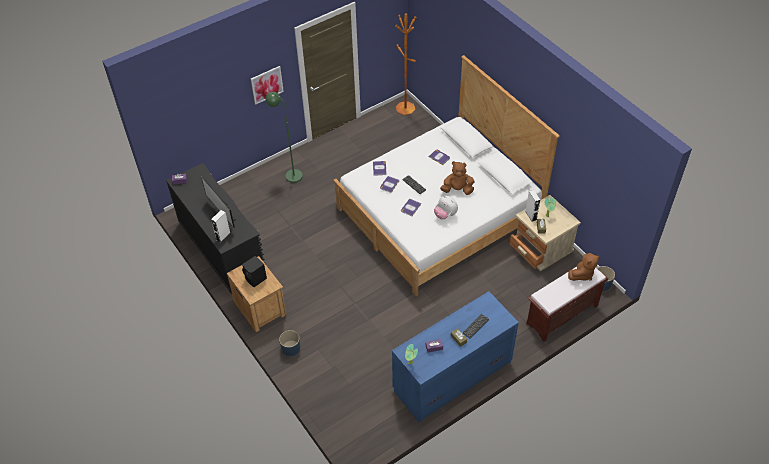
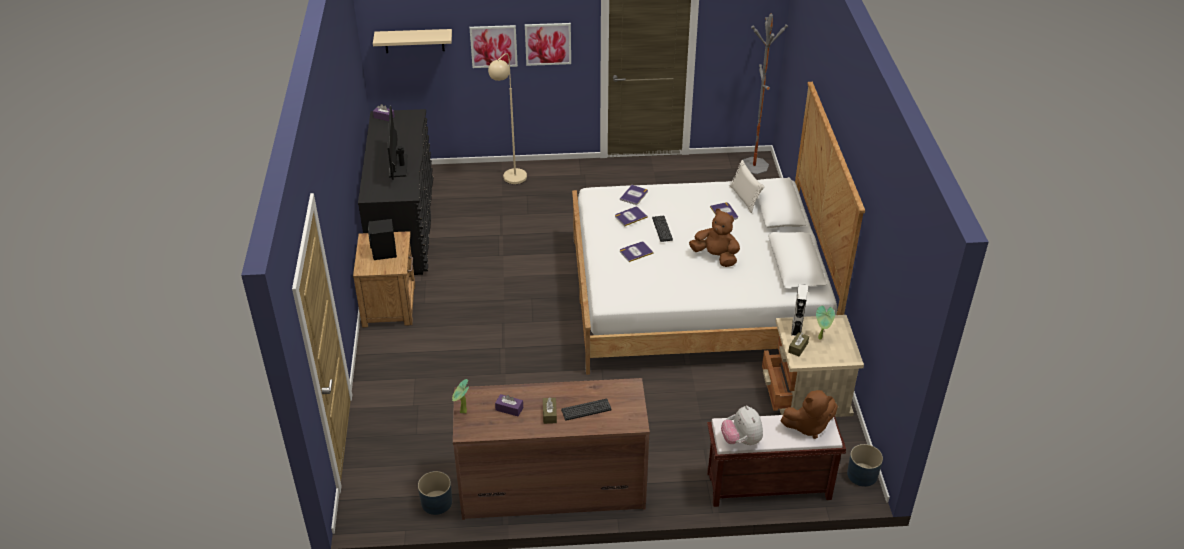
camera: 30 degrees right, 10 degrees down
(179, 119) = (414, 41): none -> beige shelf
(223, 236) = (377, 187): white speaker -> none
(232, 101) = (493, 46): none -> picture
(265, 184) = (511, 181): none -> beige floor lamp
(290, 174) = (549, 182): green floor lamp -> none
(291, 348) = (385, 362): blue planter -> blue planter (437, 502)
(405, 108) = (754, 165): orange clothes rack -> grey clothes rack
(443, 142) = (745, 198): none -> white pillow
(445, 215) = (673, 277): plush toy -> plush toy (741, 440)
(452, 376) = (552, 488): blue dresser -> brown dresser

